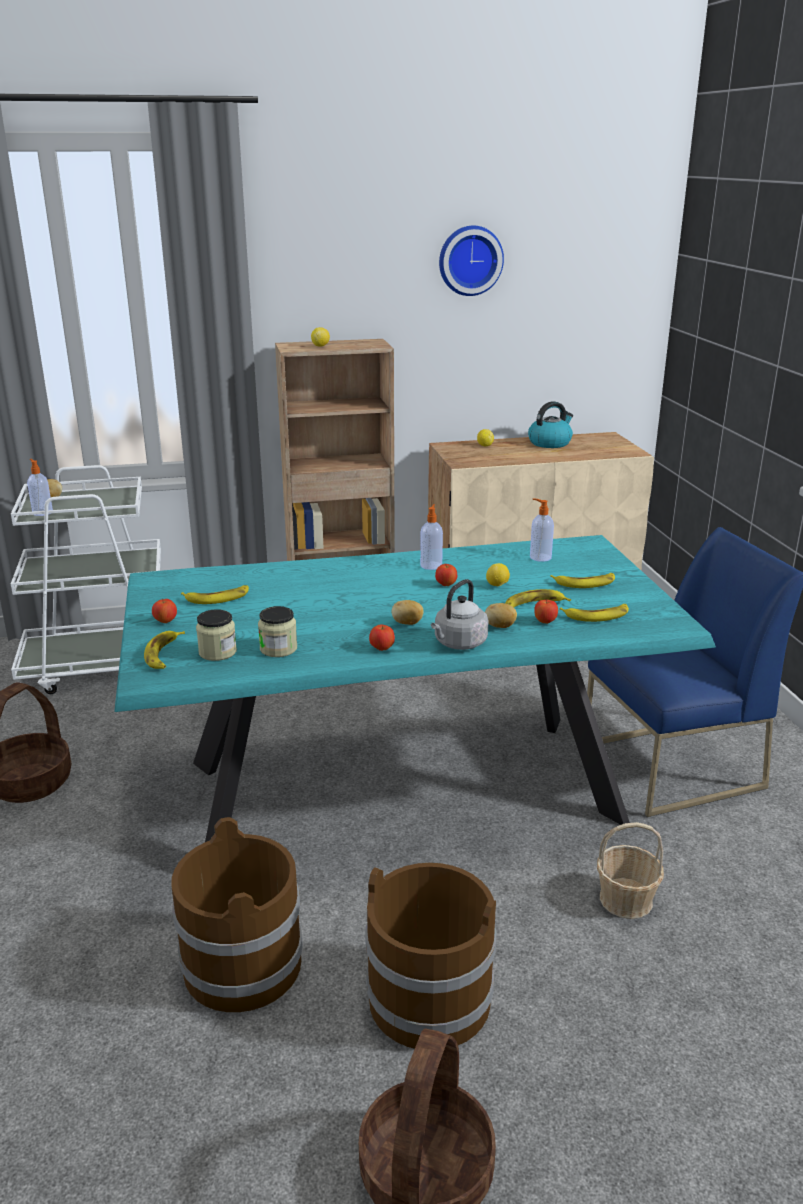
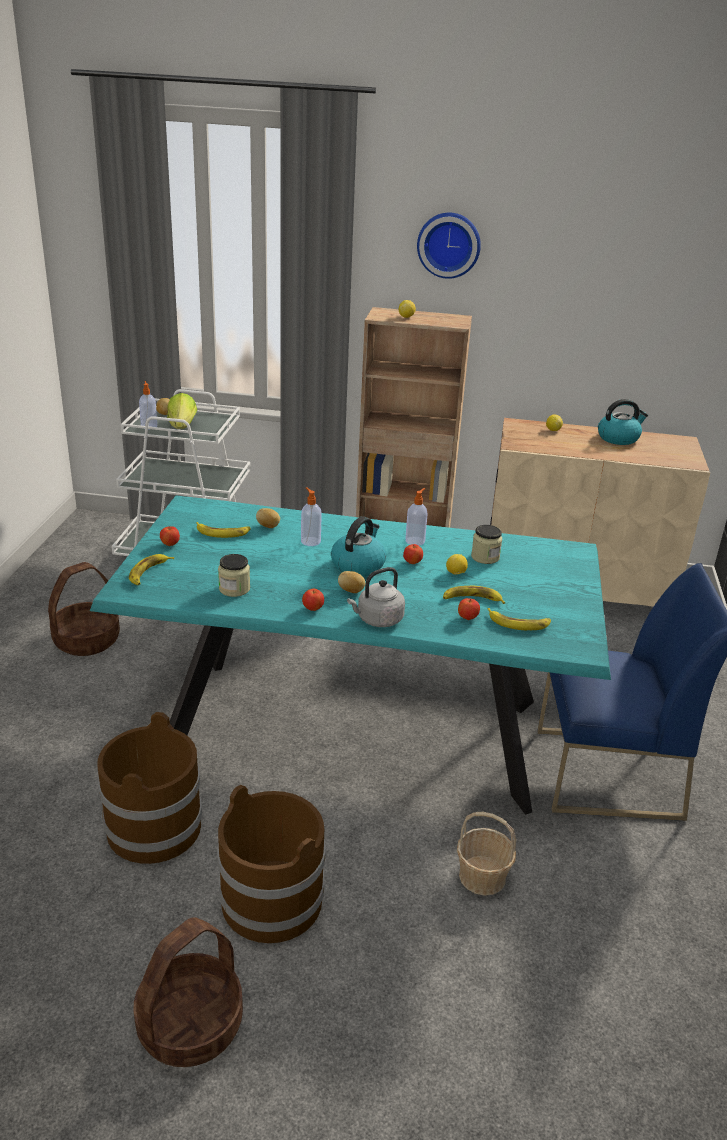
camera: 20 degrees right, 5 degrees up
(83, 507) = (182, 426): none -> lettuce
(217, 652) = (188, 580): jar -> jar (485, 557)
(392, 598) = (358, 565): none -> kettle
(469, 260) = (566, 252): wall clock -> wall clock (449, 244)
(500, 626) = (425, 613): potato -> potato (268, 526)
(539, 557) = (517, 554): soap dispenser -> soap dispenser (310, 541)
(585, 583) = (536, 589): banana -> none

